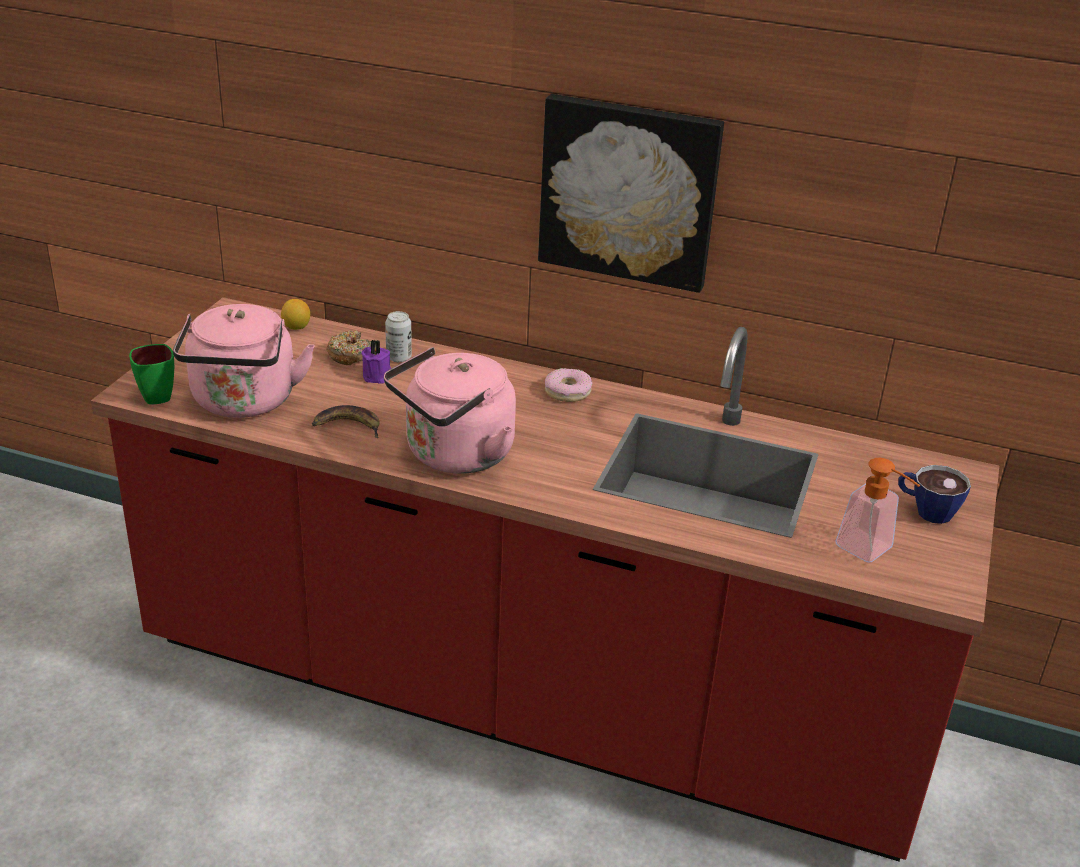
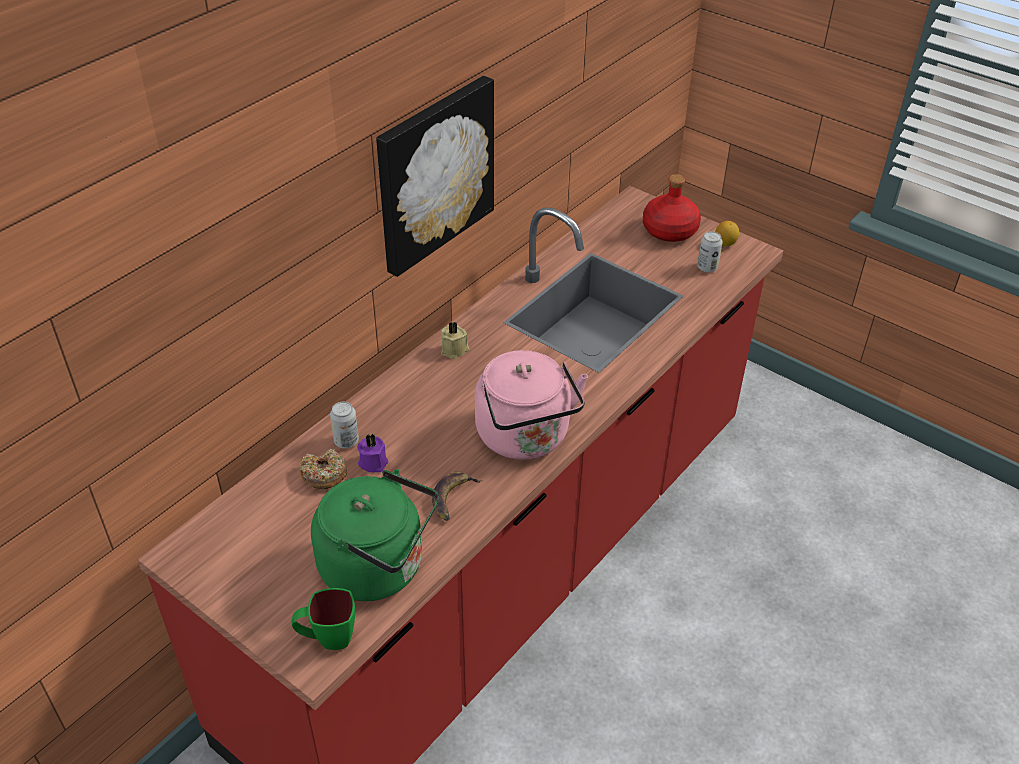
camera: 70 degrees left, 10 degrees up
(244, 403) = (379, 568): pink kettle -> green kettle
(296, 327) = (245, 506): lemon -> lemon (725, 243)
(567, 392) = (455, 350): donut -> beige candle
(871, 551) = (707, 267): soap dispenser -> can
(926, 510) = (669, 231): cup -> red bottle

